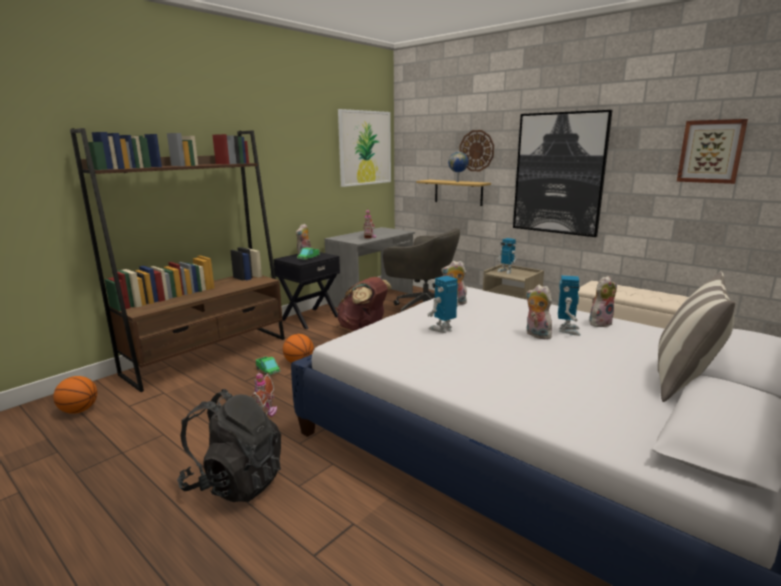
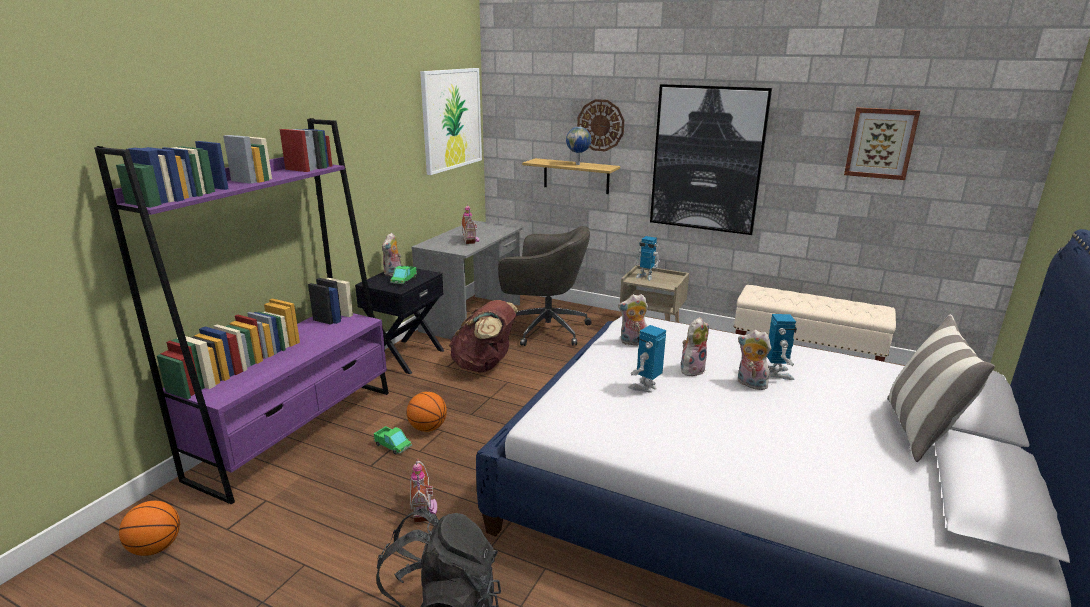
camera: 15 degrees left, 5 degrees up
(208, 355) = (296, 432): brown bookcase -> purple bookcase
(599, 323) = (803, 358): plush toy -> plush toy (691, 369)

